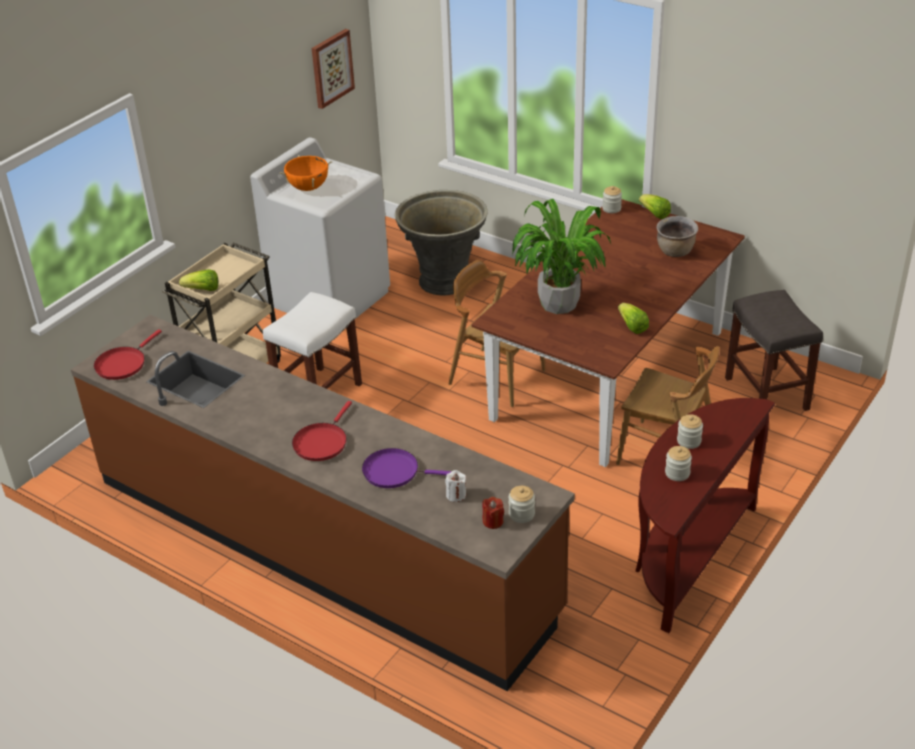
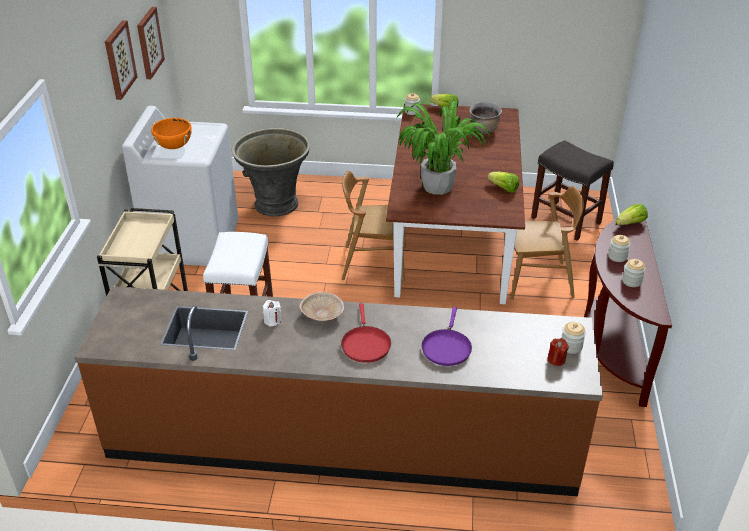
camera: 30 degrees left, 0 degrees up
(123, 364) = (123, 336): red frying pan -> none
(203, 290) = (134, 254): lettuce -> lettuce (631, 223)
(269, 83) = (119, 59): none -> picture
(308, 401) = (323, 315): none -> beige bowl
(395, 472) = (446, 347): purple frying pan -> purple frying pan turned 60 degrees counterclockwise
(456, 495) = (510, 349): white candle -> white candle (272, 320)

